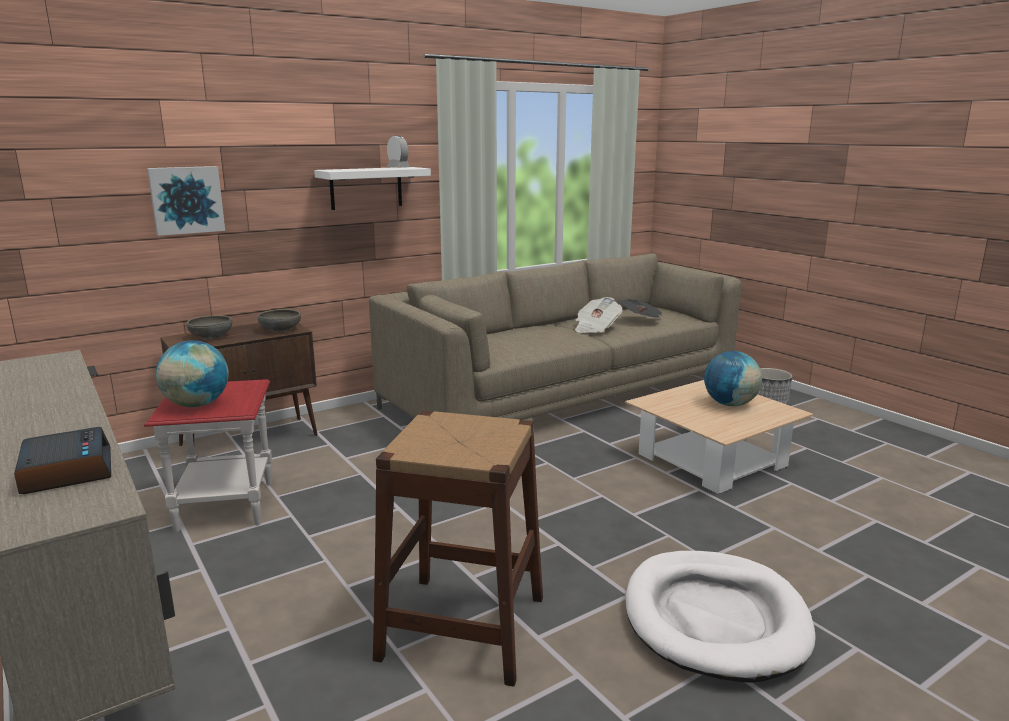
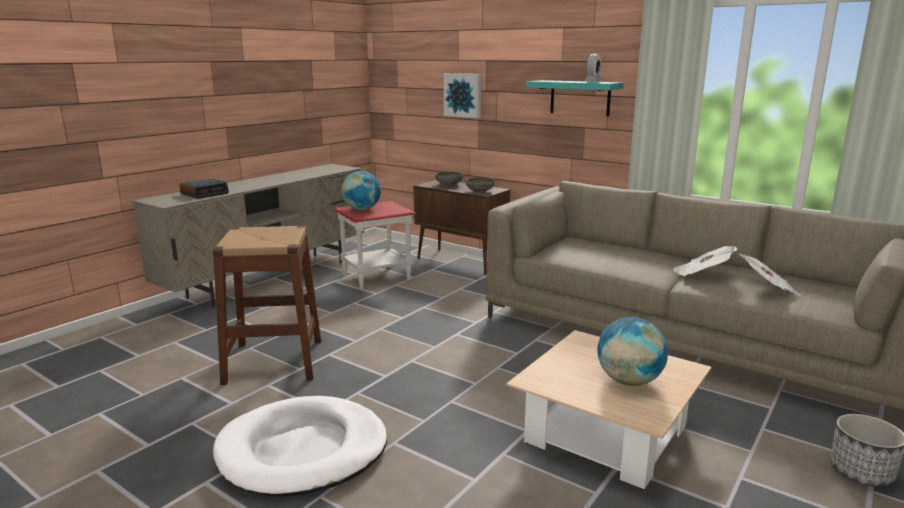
camera: 70 degrees right, 0 degrees up
(366, 188) = (580, 98): white shelf -> turquoise shelf

